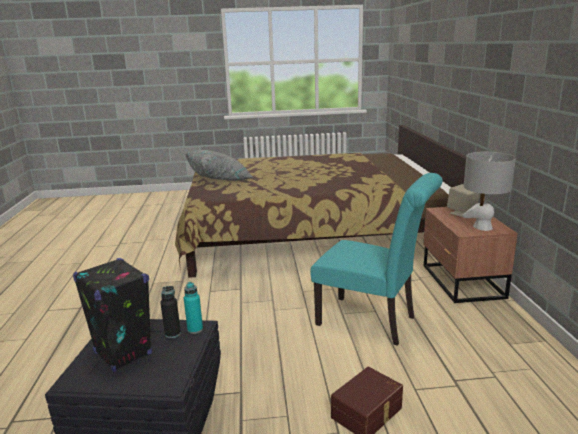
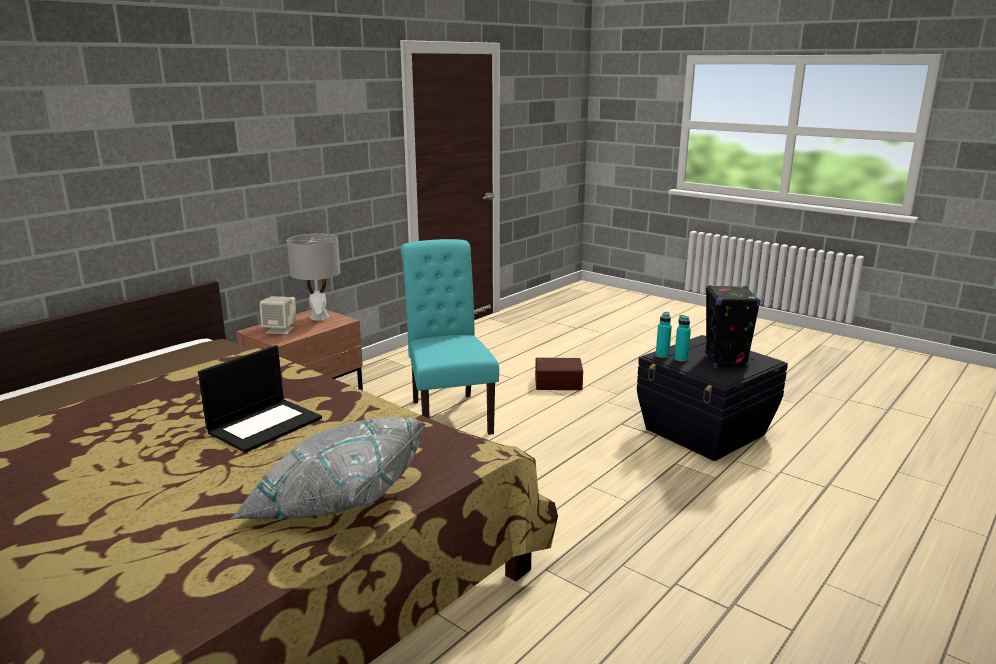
camera: 135 degrees left, 0 degrees up
(173, 334) = (681, 359): black bottle -> turquoise bottle
(294, 179) = (265, 424): none -> laptop

